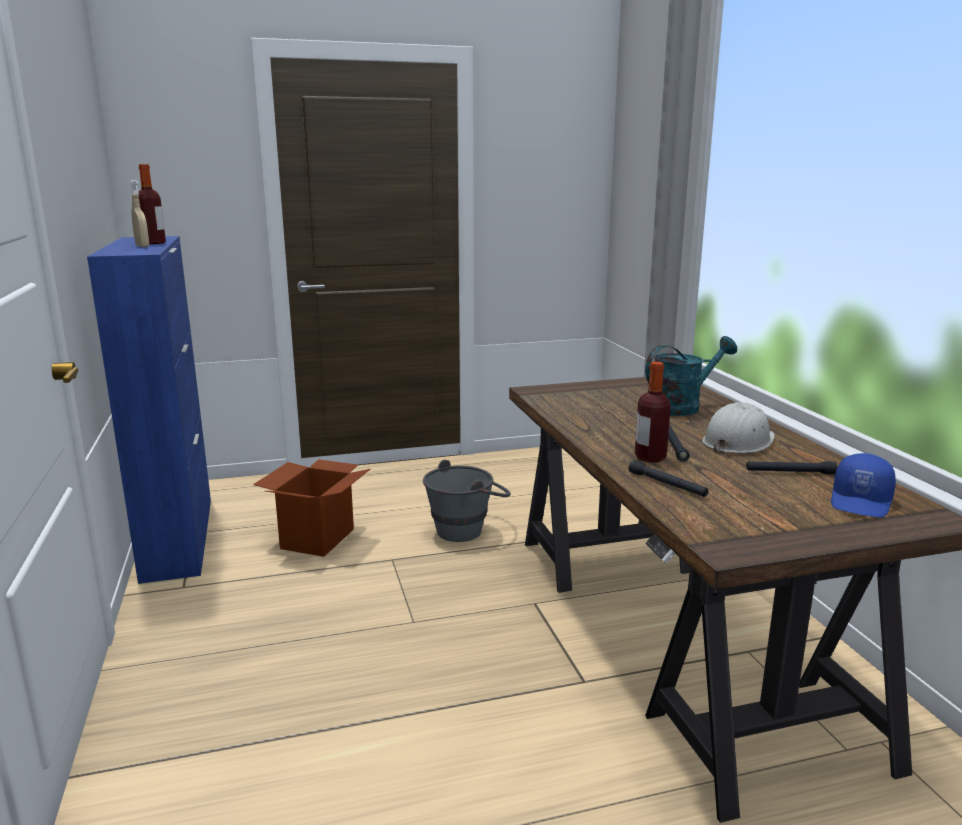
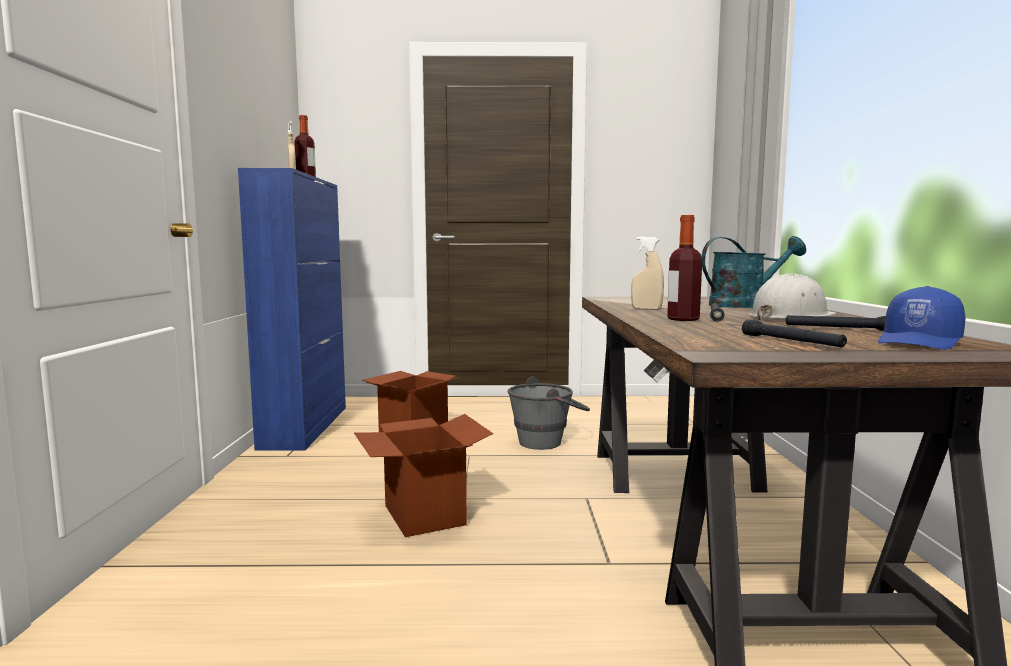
camera: 15 degrees right, 10 degrees down
(384, 650) = (424, 515): none -> cardboard box
(600, 428) = (646, 309): none -> beige spray bottle
(667, 485) = (686, 328): black flashlight -> black flashlight (790, 342)

